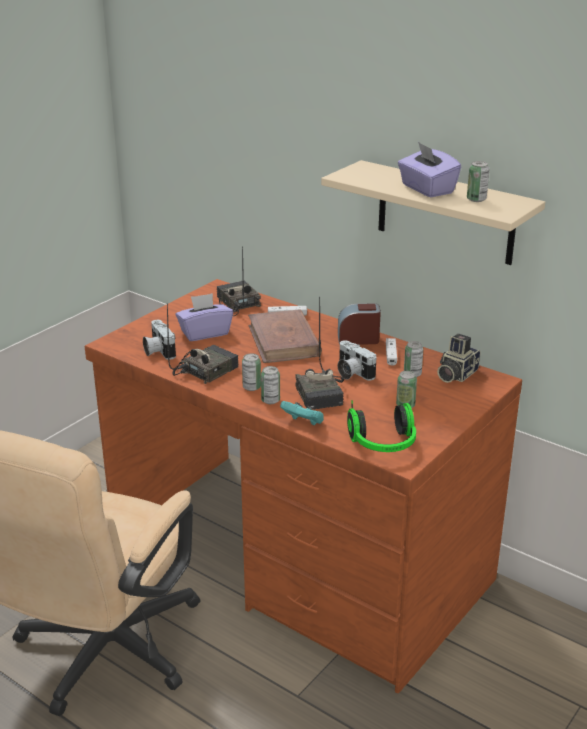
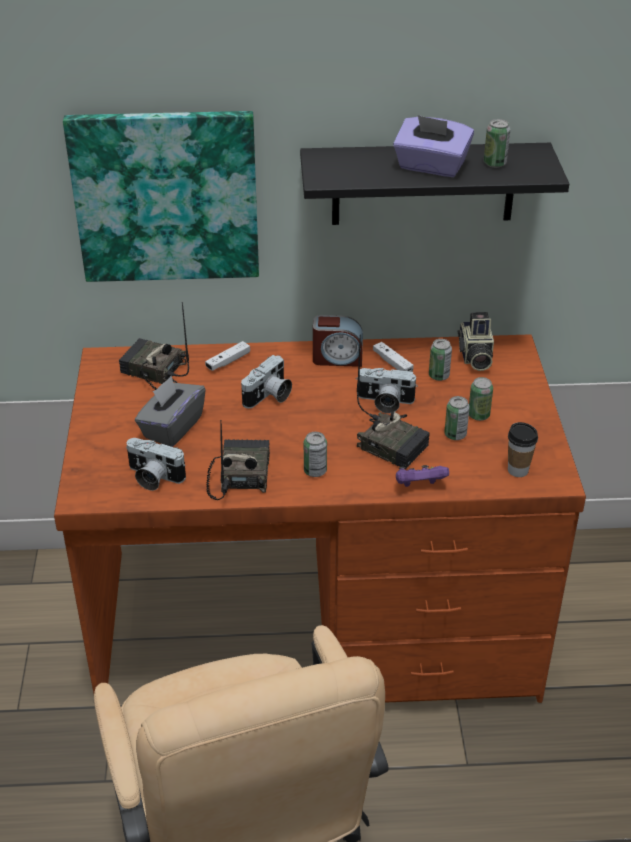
camera: 40 degrees left, 10 degrees up
(204, 333) = (172, 427): purple tissue box -> grey tissue box
(270, 400) = (354, 477): can -> can (455, 434)
(276, 176) = (166, 196): none -> picture
(283, 341) = (269, 396): brown book -> camera
(303, 423) = (419, 486): turquoise game controller -> purple game controller
(358, 339) = (337, 358): alarm clock -> alarm clock turned 135 degrees counterclockwise
(383, 445) = (518, 470): headphones -> cup
(445, 213) = (423, 184): beige shelf -> black shelf

